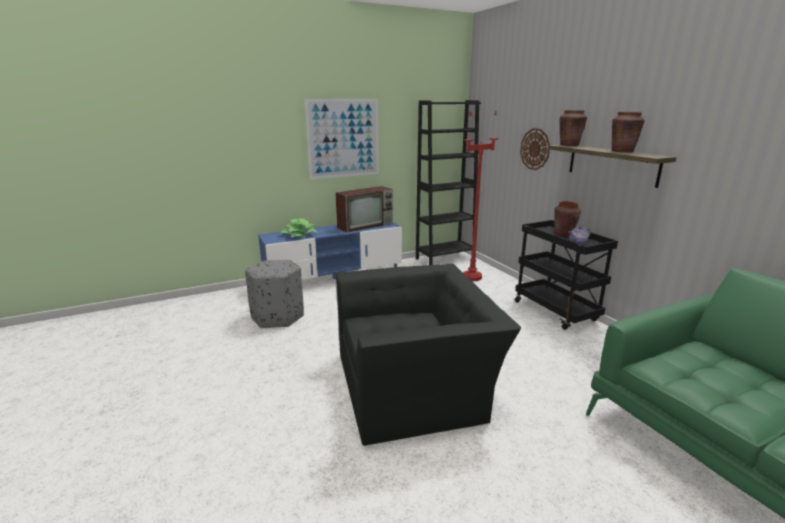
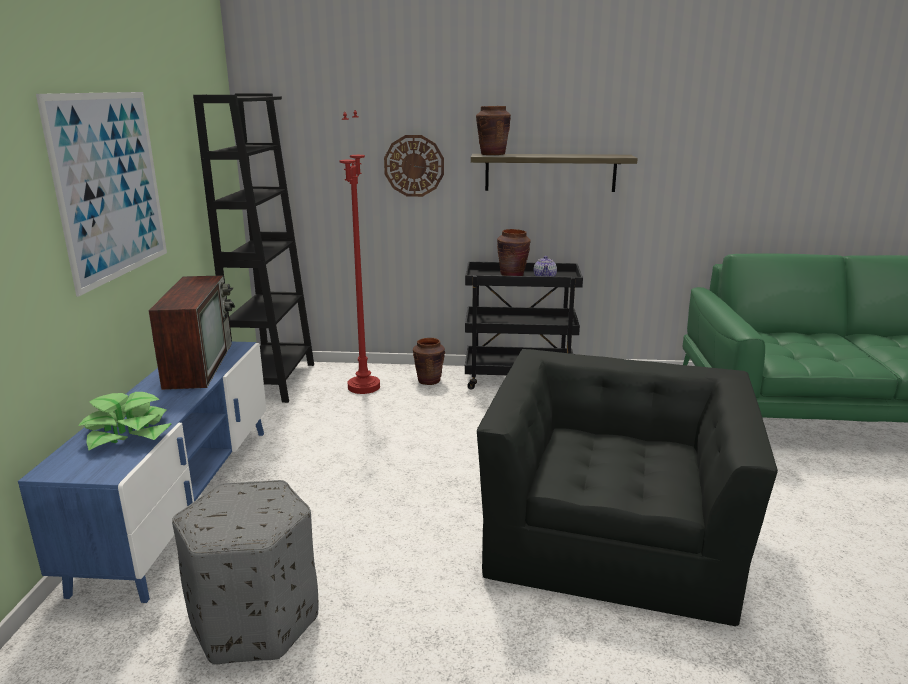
camera: 60 degrees left, 0 degrees up
(622, 152) = (575, 155): brown vase -> brown vase (429, 381)

